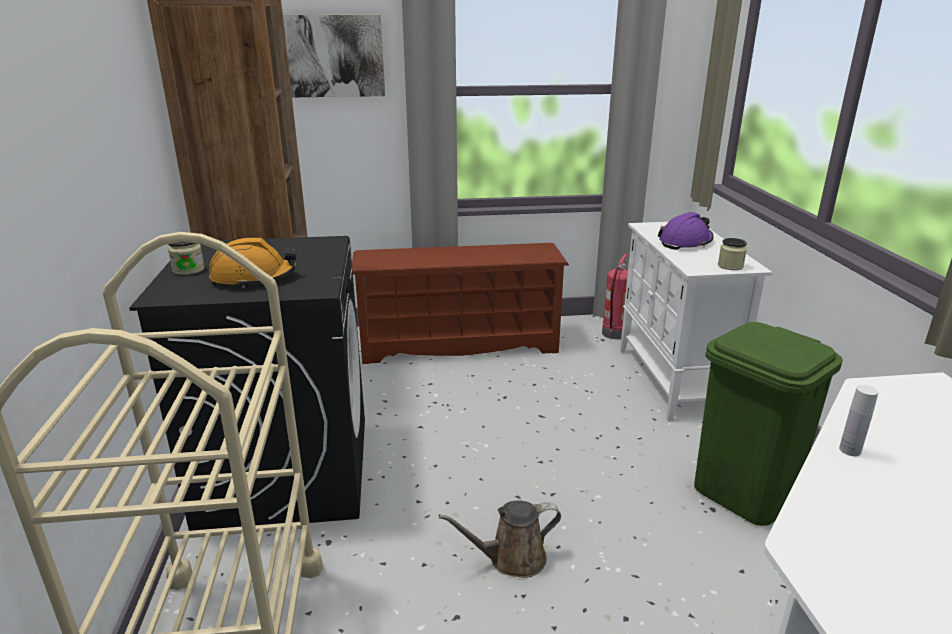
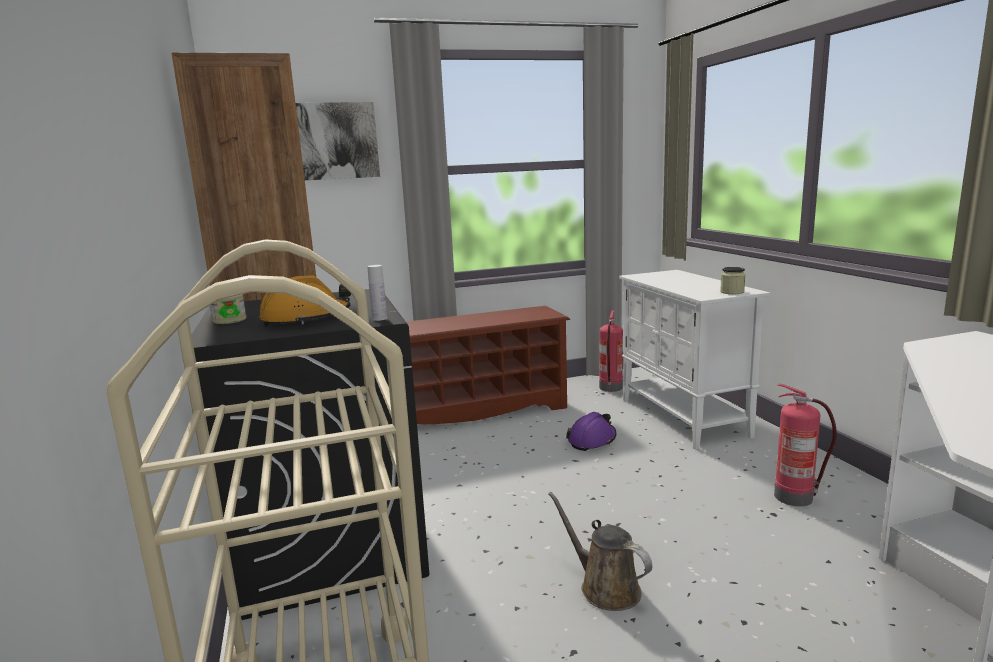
camera: 10 degrees left, 10 degrees down
(511, 559) = (605, 587): brown watering can -> brown watering can turned 75 degrees clockwise
(685, 242) = (680, 282): purple hard hat -> purple hard hat (592, 440)
(745, 494) = (795, 497): green trash can -> fire extinguisher
(850, 450) = (957, 383): white bottle -> white bottle (379, 318)

